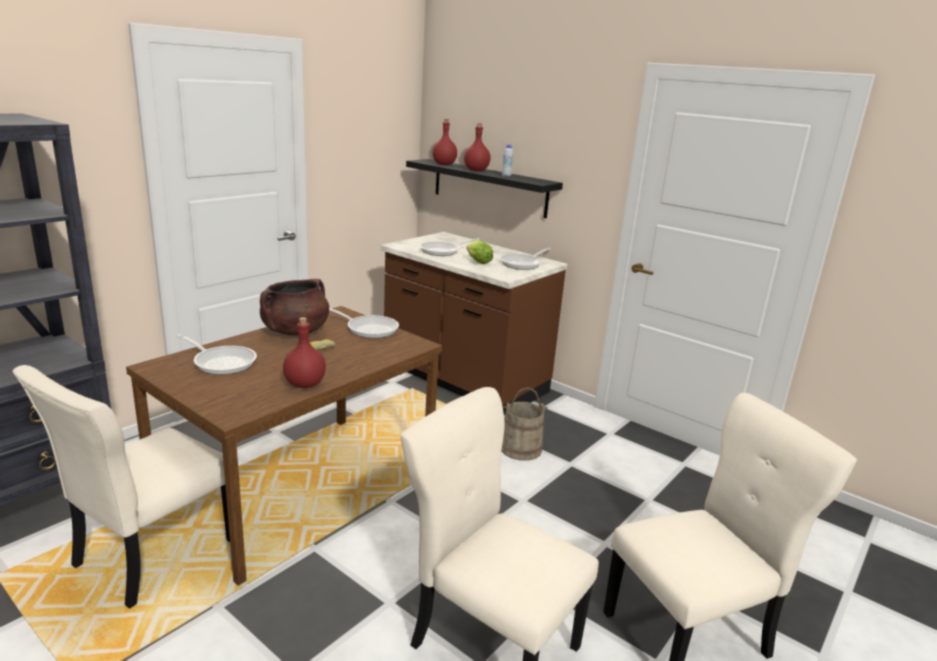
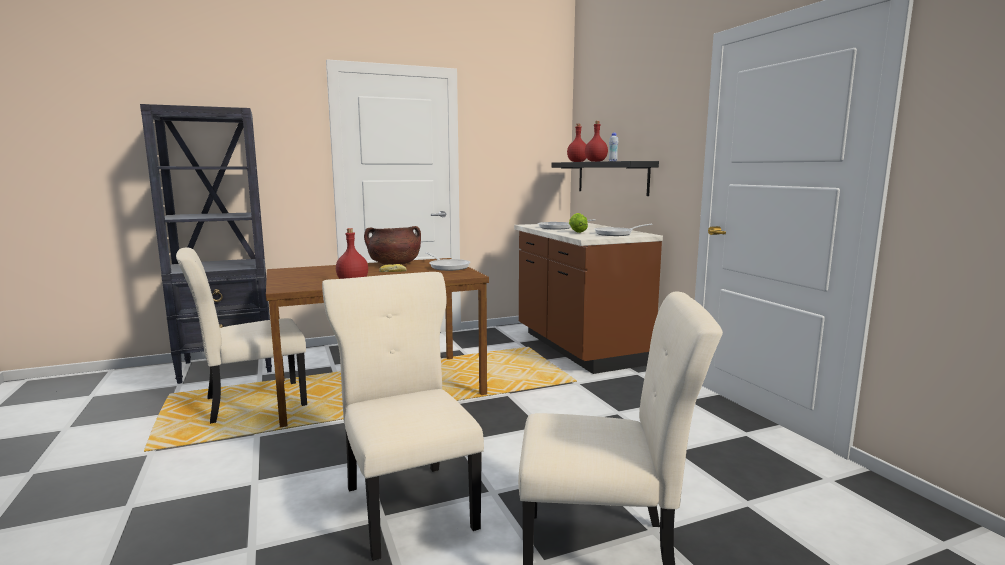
camera: 30 degrees right, 10 degrees down
(222, 362) = (322, 271): frying pan -> none
(520, 448) = (580, 395): beige bucket -> none

